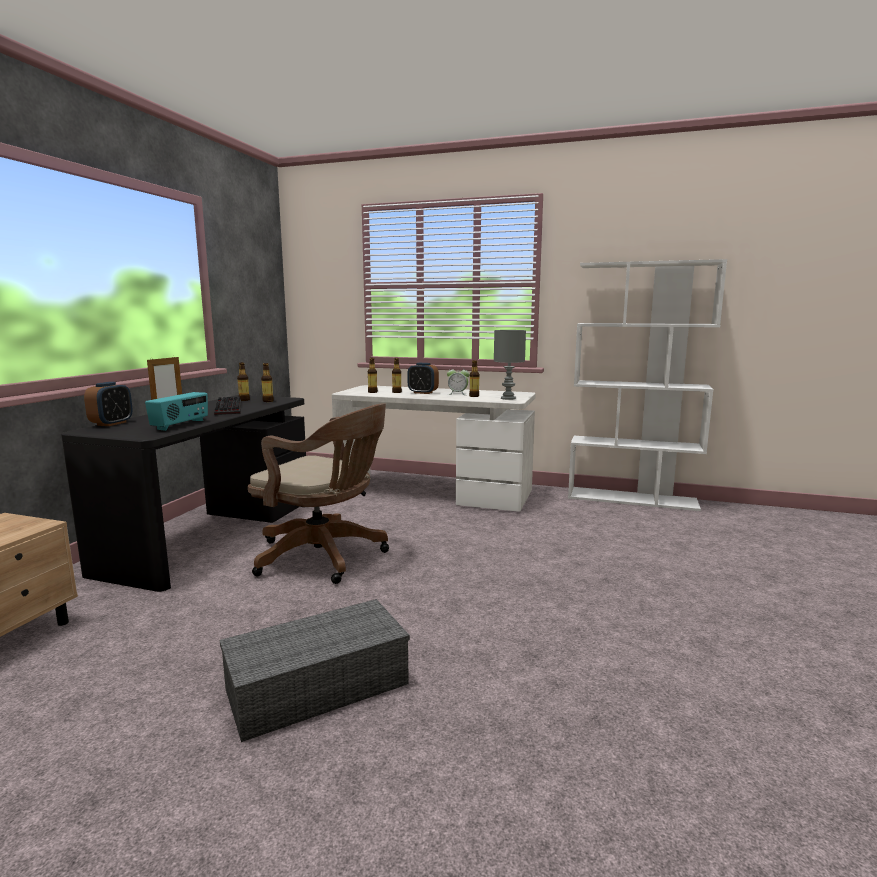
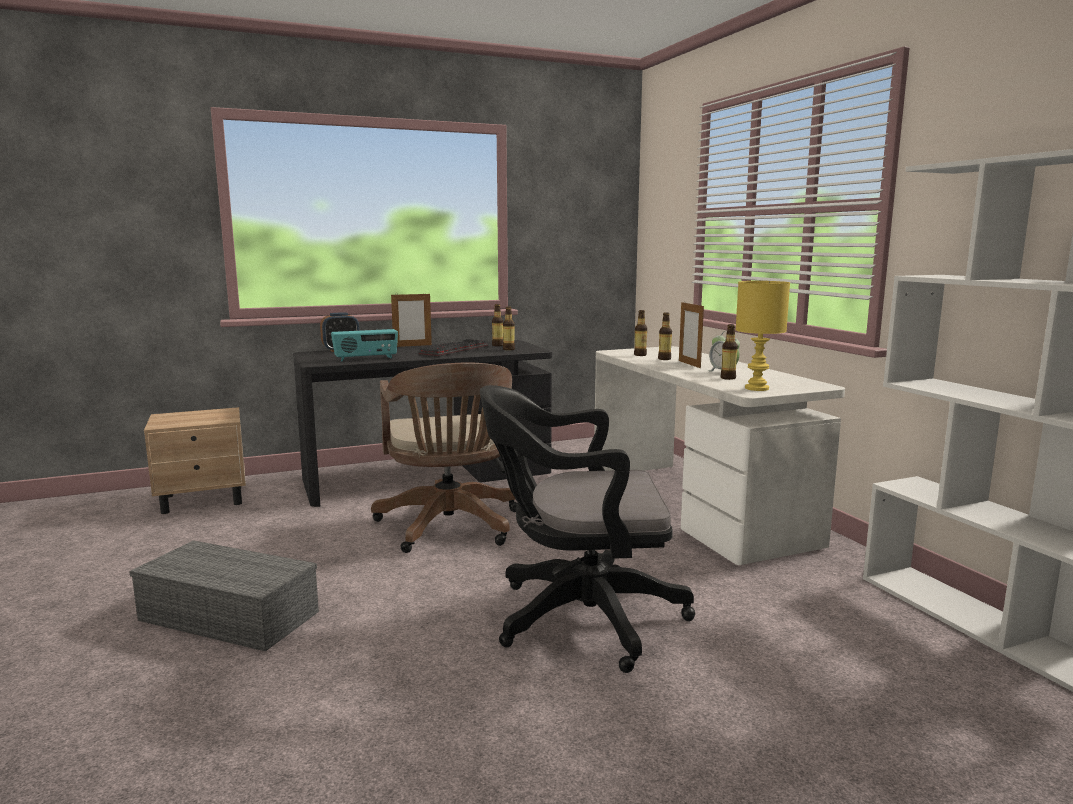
camera: 50 degrees right, 0 degrees up
(423, 393) = (689, 364): alarm clock -> picture frame
(508, 398) = (757, 388): grey table lamp -> yellow table lamp
(516, 566) = (578, 617): none -> black office chair

